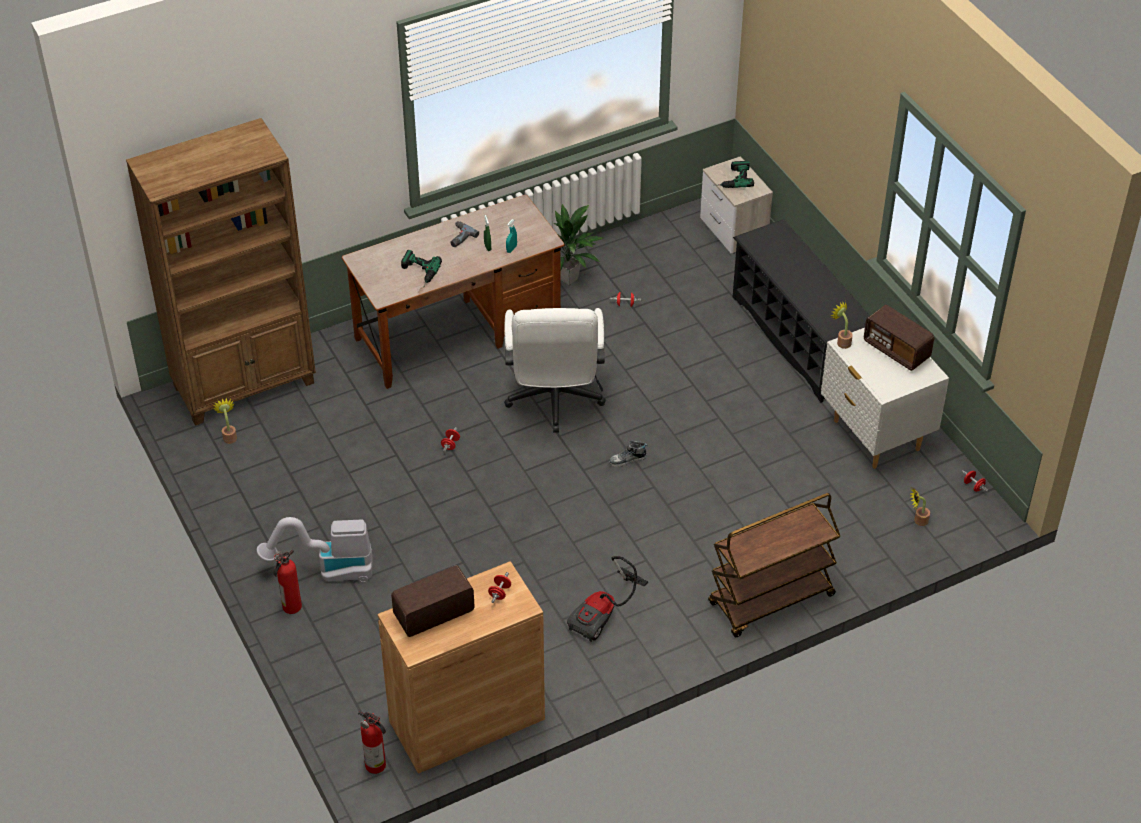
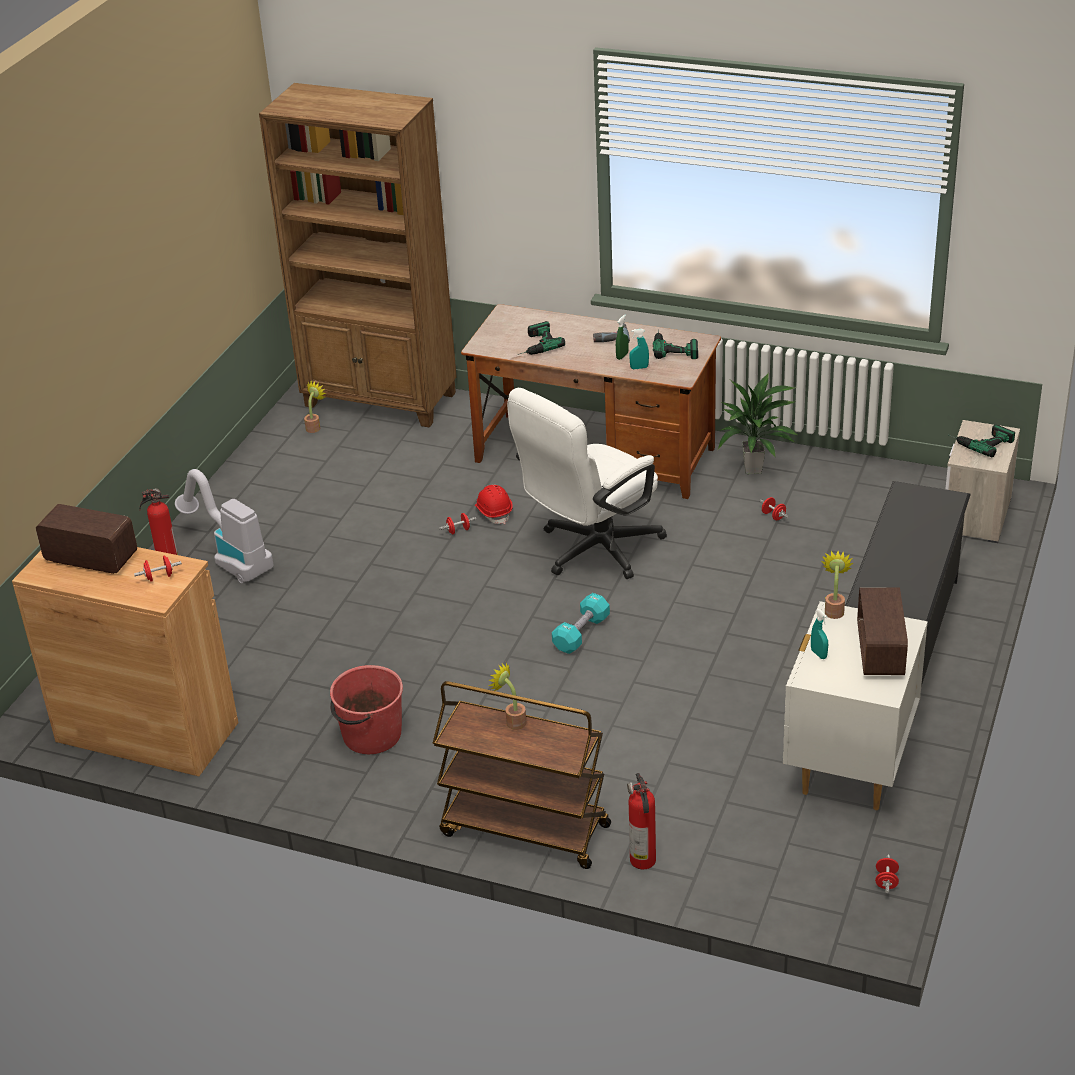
camera: 50 degrees right, 10 degrees down
(376, 765) = (40, 714): fire extinguisher -> fire extinguisher (643, 861)
(453, 416) = (494, 512): none -> red hard hat
(509, 219) = (675, 346): none -> power drill
(605, 614) = (371, 735): vacuum cleaner -> red bucket
(627, 460) = (581, 633): shoe -> turquoise dumbbell
(871, 374) = (818, 654): none -> turquoise spray bottle
(918, 521) = (775, 869): potted plant -> potted plant (512, 721)

